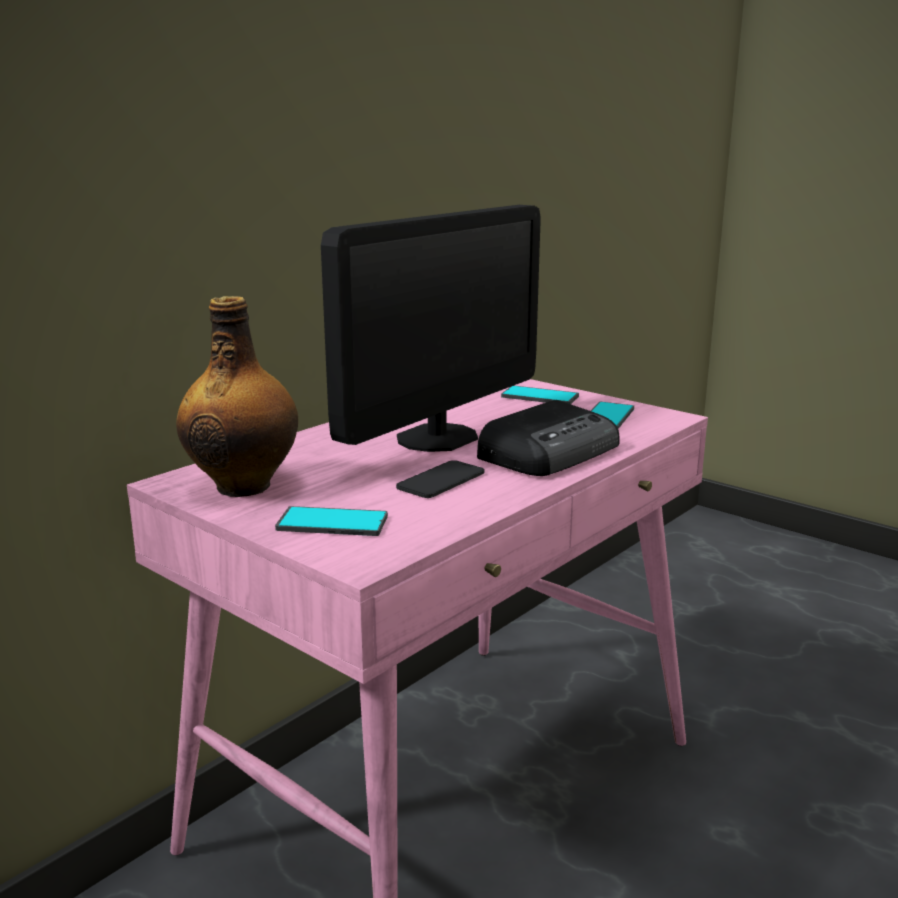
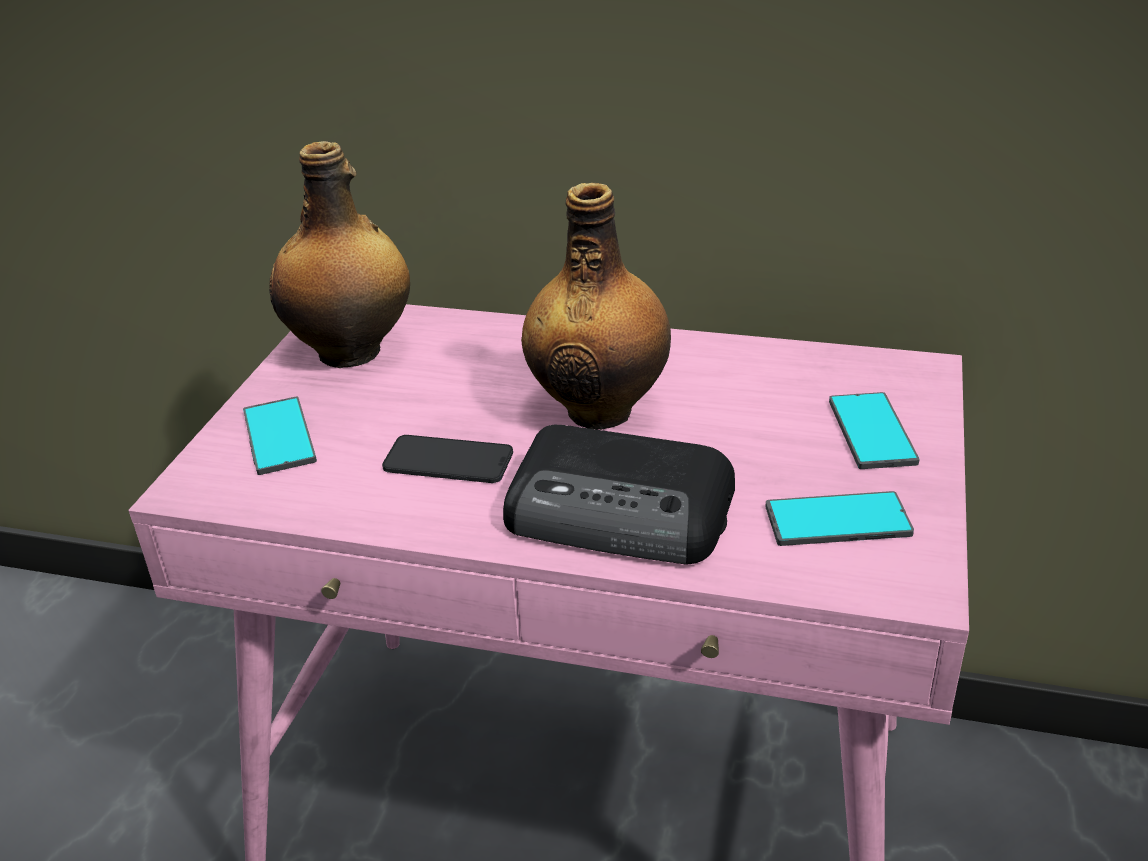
camera: 65 degrees right, 15 degrees up
(437, 438) = (600, 409): monitor -> bottle

